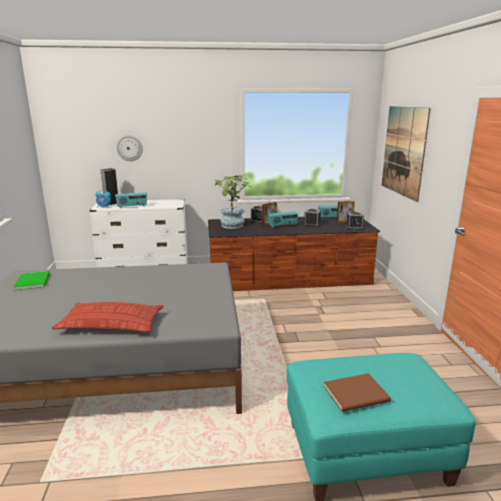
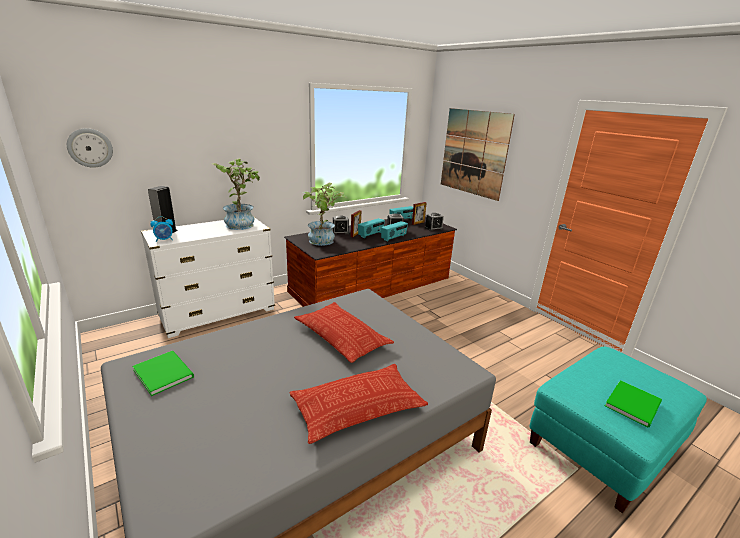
camera: 30 degrees left, 5 degrees up
(129, 148) = (179, 157): wall clock -> wall clock (90, 148)
(132, 207) = (204, 235): radio -> radio (394, 238)
(159, 286) = (341, 336): none -> pillow
(168, 203) = (242, 224): none -> potted plant
(358, 394) = (634, 404): brown book -> green book

